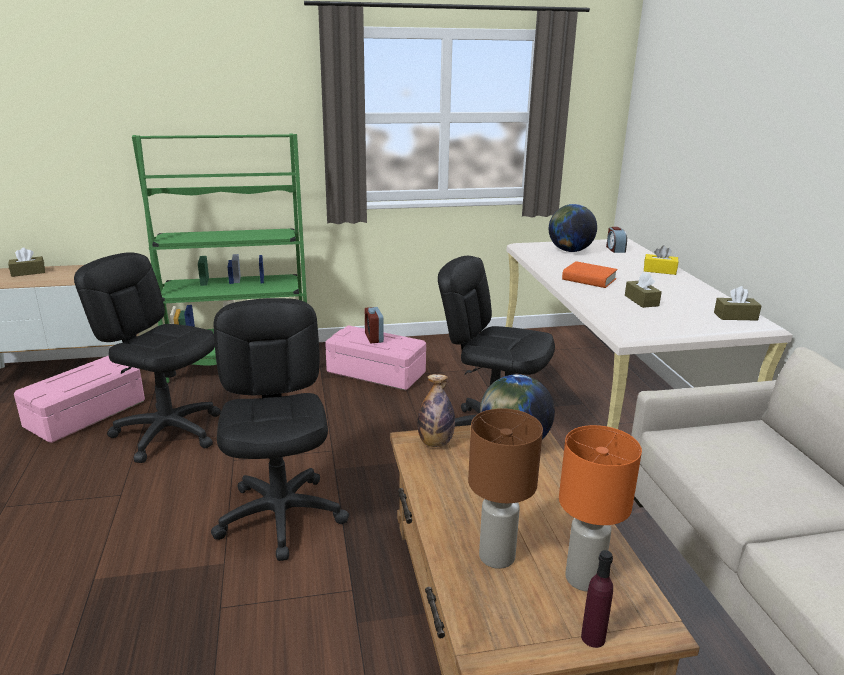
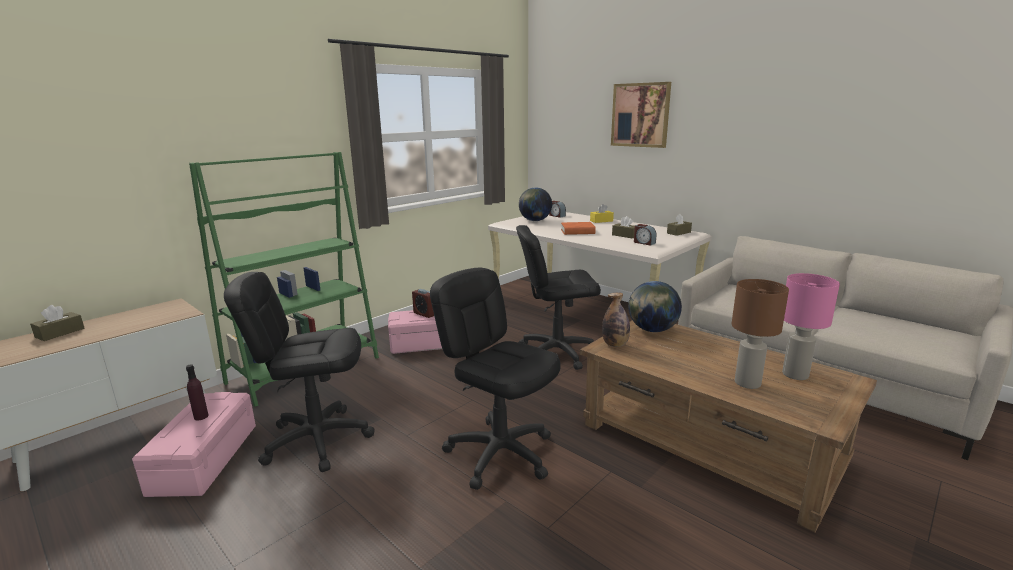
camera: 35 degrees left, 5 degrees down
(583, 579) = (795, 375): orange table lamp -> pink table lamp
(593, 638) = (843, 396): purple bottle -> purple bottle (201, 416)
(643, 318) = (644, 243): none -> alarm clock
(742, 115) = (640, 115): none -> picture

